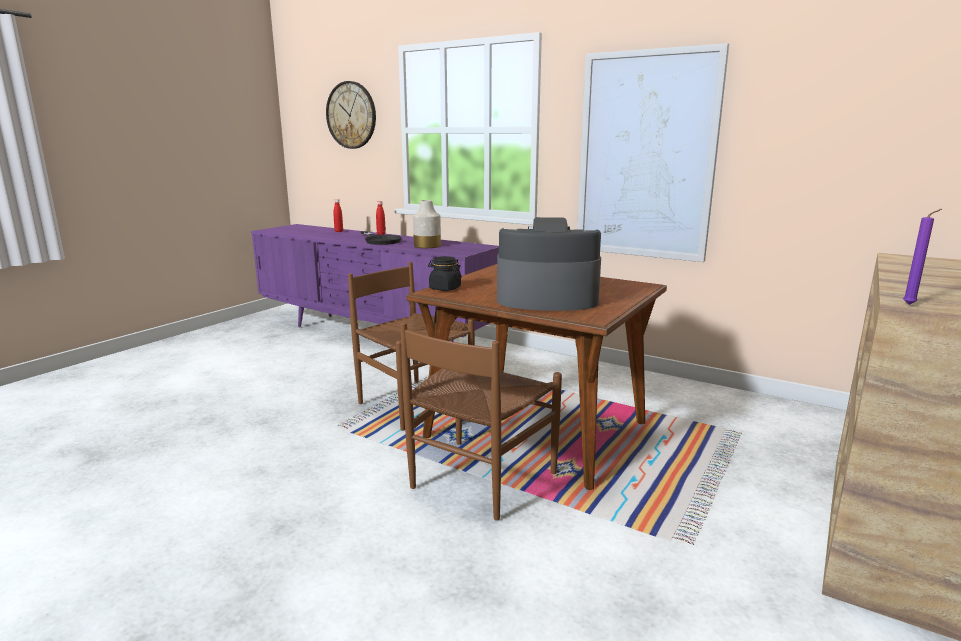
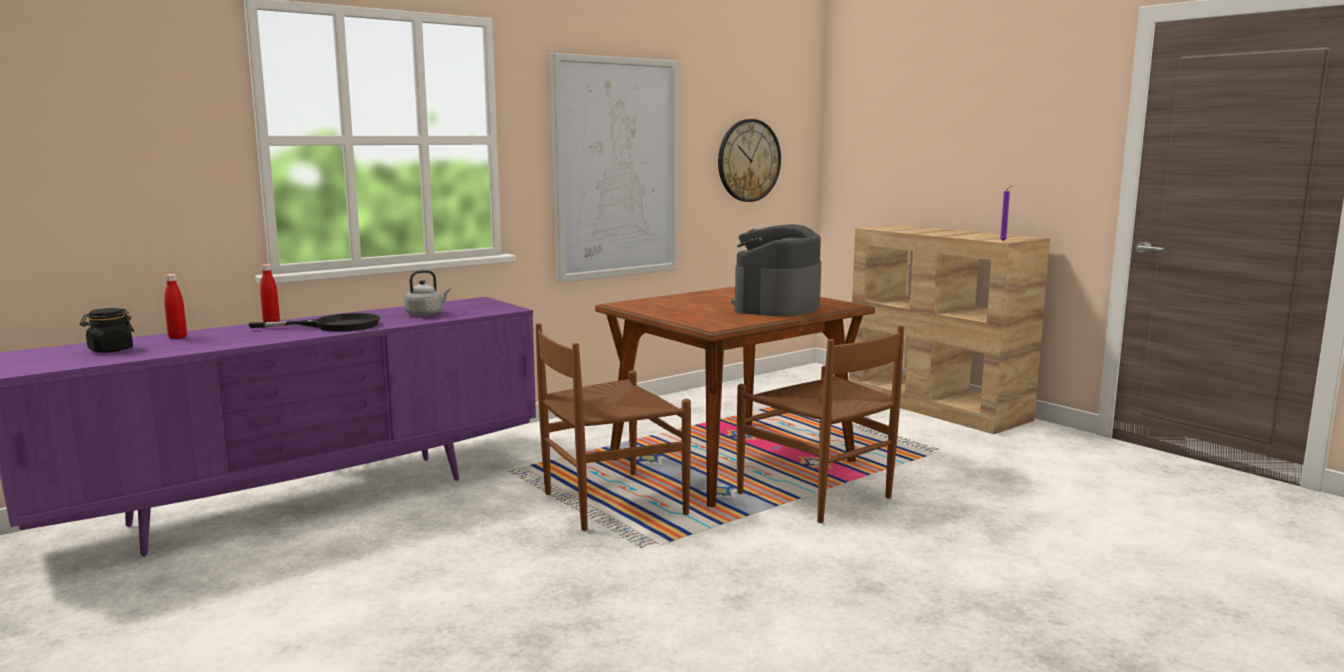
camera: 70 degrees left, 5 degrees down
(351, 115) = (120, 111): wall clock -> wall clock (748, 160)
(427, 245) = (426, 314): beige vase -> grey kettle
(444, 288) = (704, 323): black jar -> black jar (110, 350)

